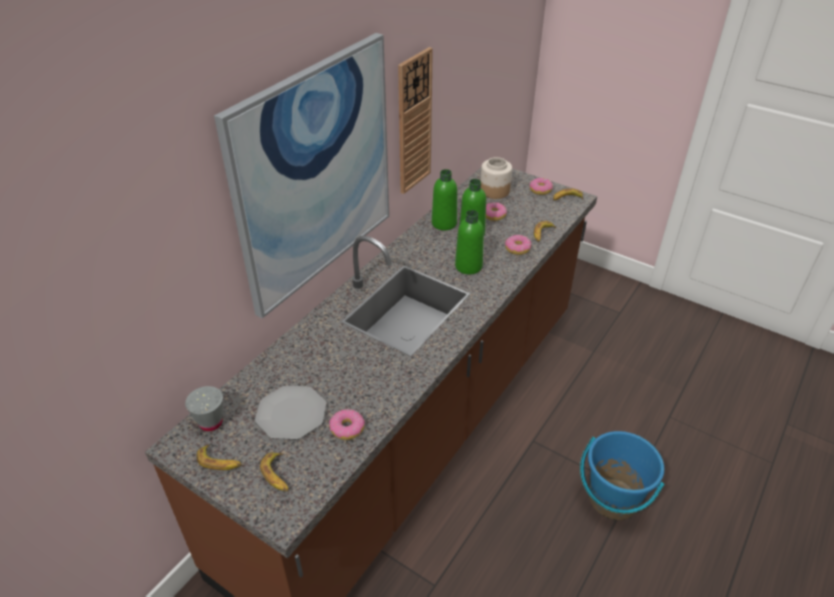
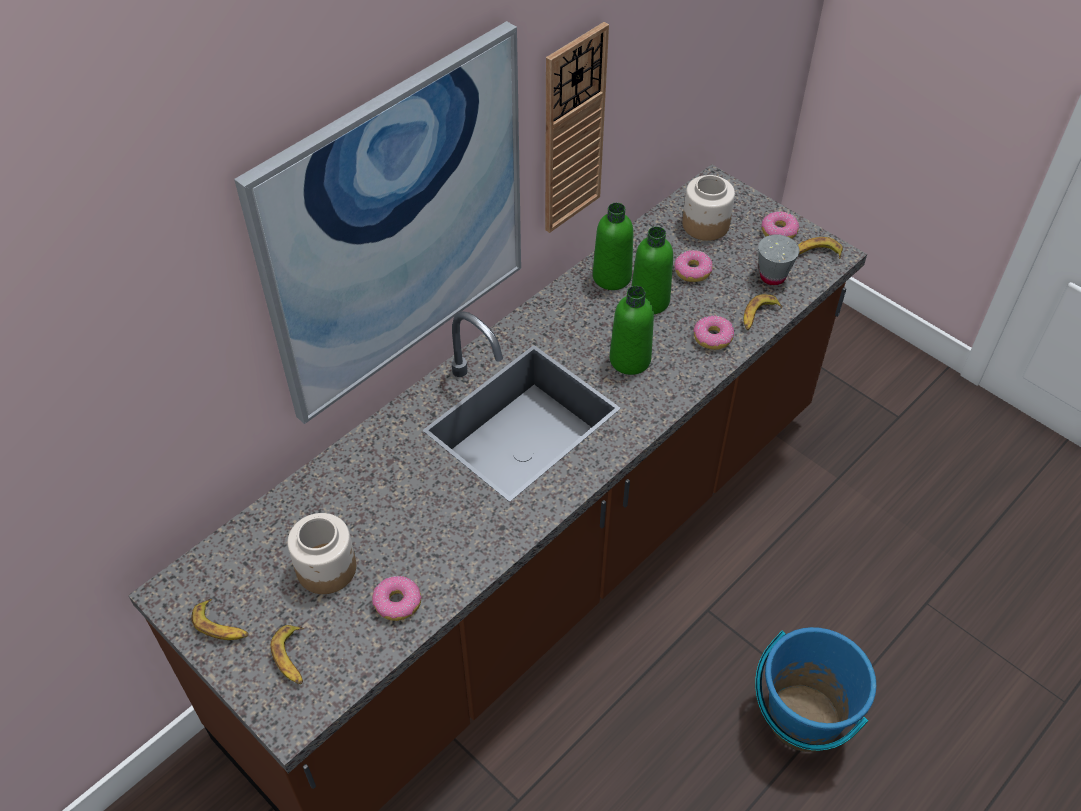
camera: 10 degrees right, 10 degrees up
(211, 422) = (218, 565): grey cup -> grey cup (772, 276)
(291, 413) = (327, 568): plate -> jar

